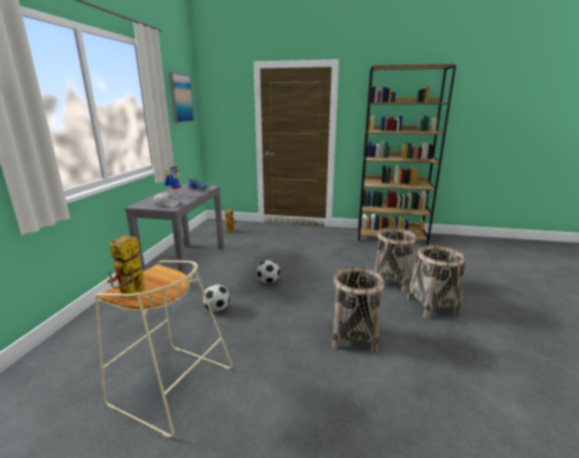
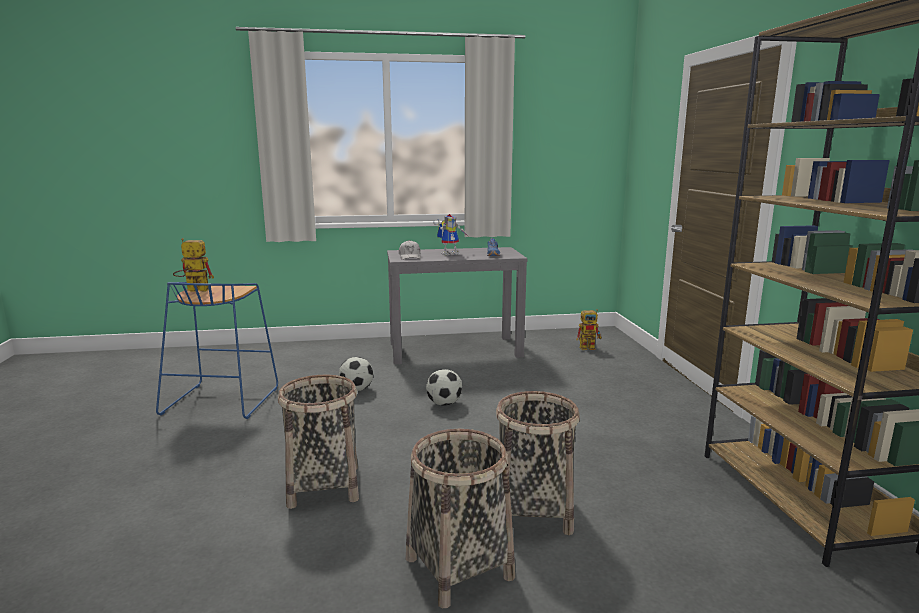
camera: 70 degrees right, 5 degrees down
(170, 386) = (221, 400): beige stool -> blue stool
(181, 98) = (577, 127): picture -> none

